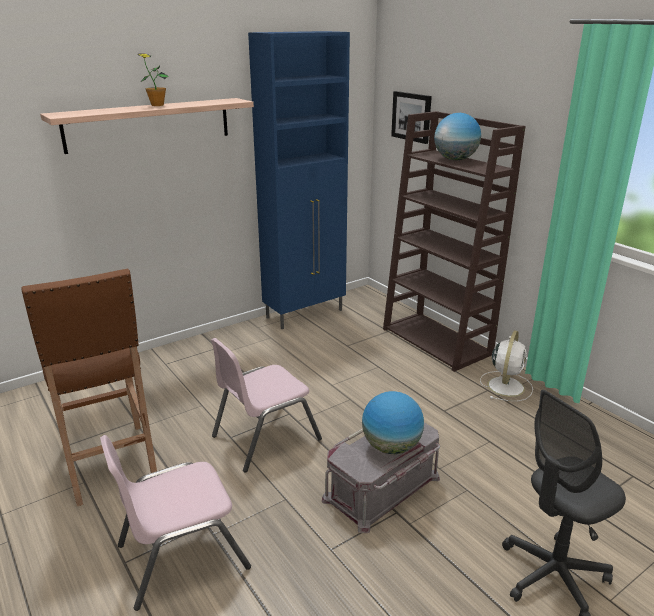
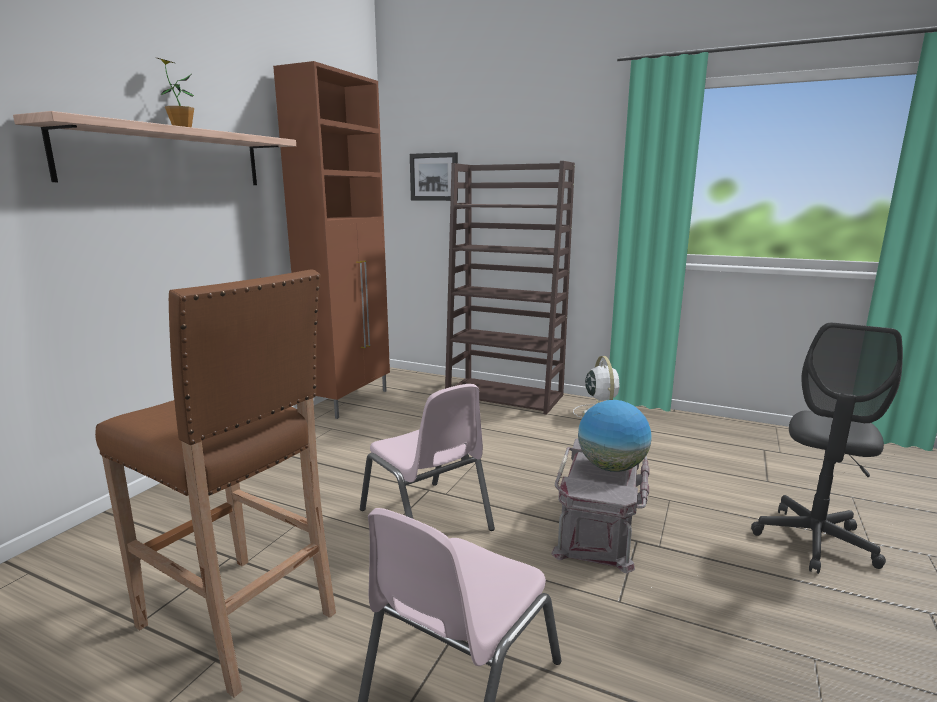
camera: 30 degrees left, 10 degrees down
(265, 437) = (426, 520): pink chair -> pink chair turned 60 degrees counterclockwise
(306, 314) = (350, 401): blue cabinet -> brown cabinet
(455, 159) = (506, 204): globe -> none

